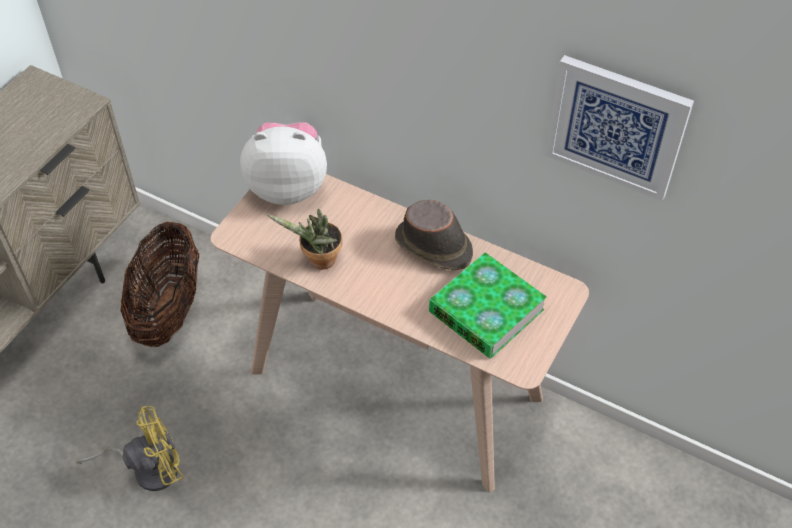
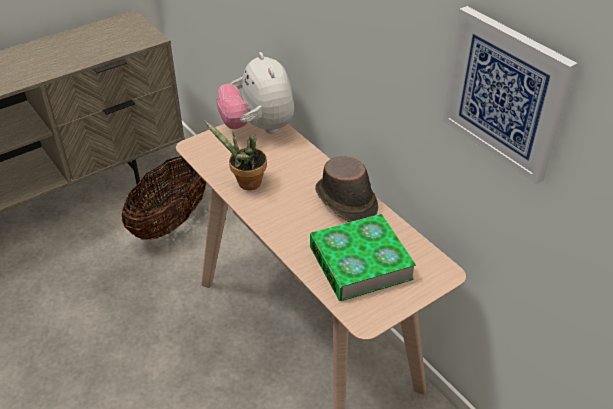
camera: 25 degrees right, 10 degrees down
(148, 469) = (86, 323): yellow fan -> none
(288, 186) = (258, 127): plush toy -> plush toy turned 135 degrees counterclockwise

